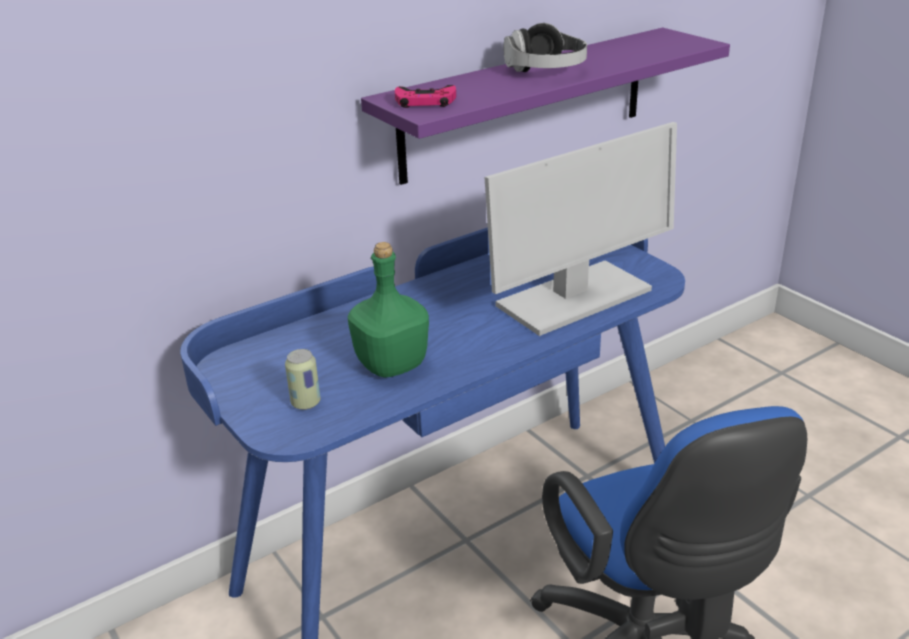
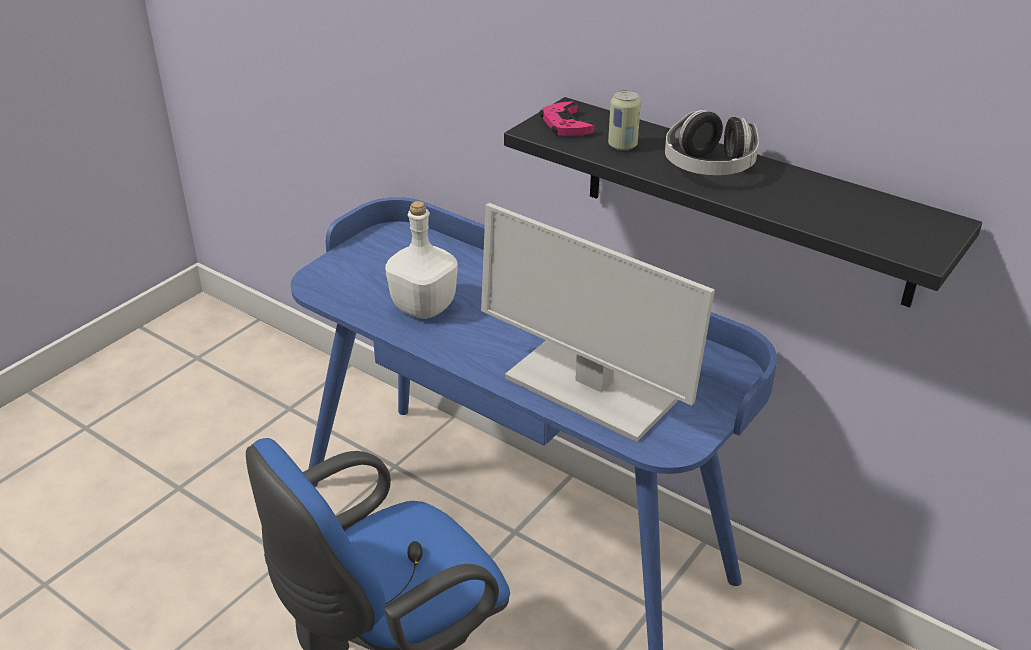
camera: 70 degrees right, 5 degrees up
(306, 403) = (356, 280): can -> can (622, 146)
(390, 365) = (422, 307): green bottle -> white bottle
(526, 104) = (745, 200): purple shelf -> black shelf

